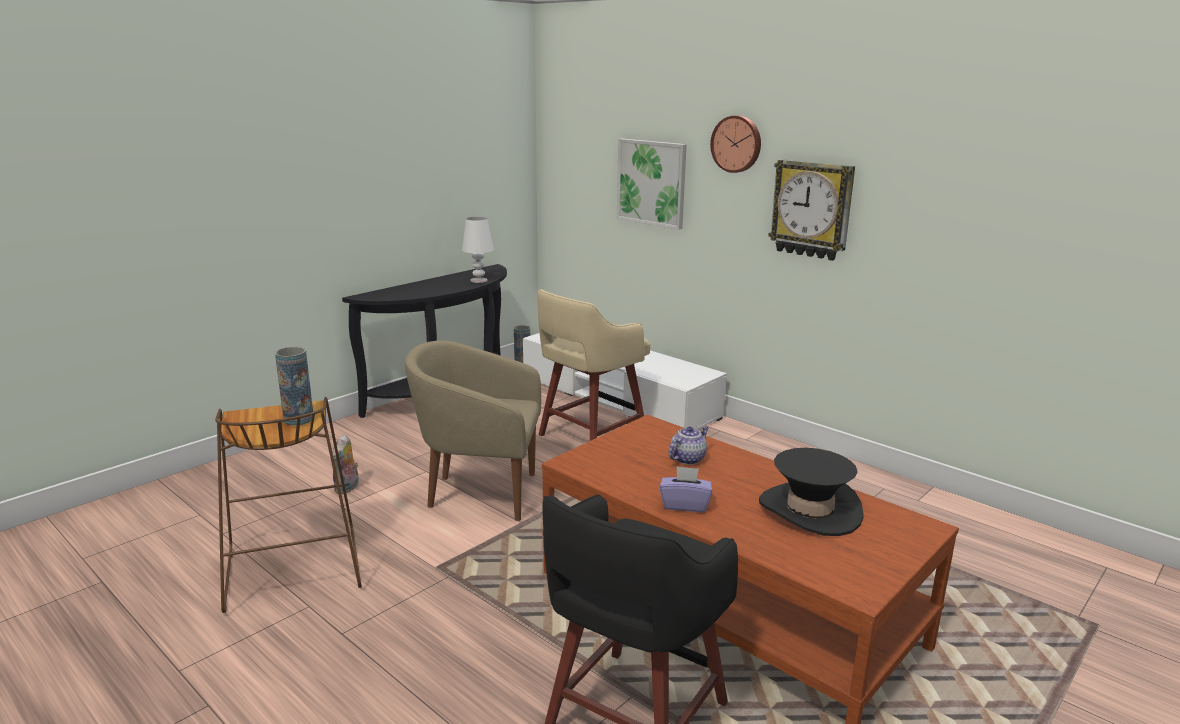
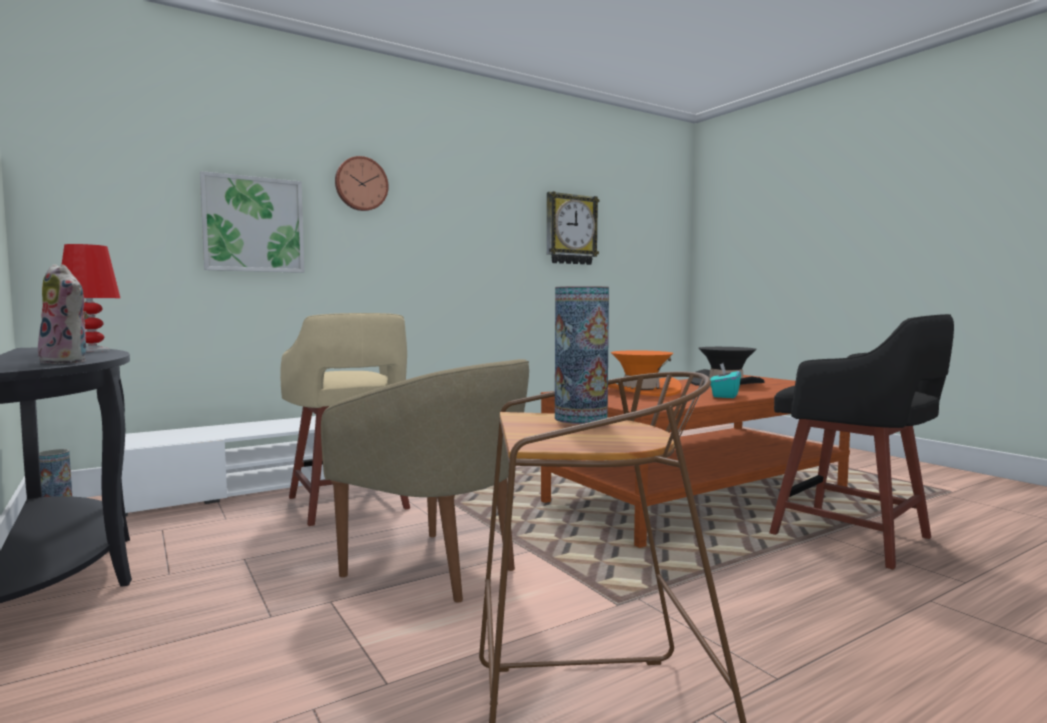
camera: 75 degrees left, 15 degrees down
(347, 488) = (318, 677): plush toy -> plush toy (68, 361)
(479, 280) = (92, 350): white table lamp -> red table lamp
(479, 493) = (437, 568): beige armchair -> beige armchair turned 75 degrees counterclockwise
(685, 505) = (724, 395): purple tissue box -> turquoise tissue box
(688, 458) = (641, 391): teapot -> orange hat
(812, 209) = (439, 241): wall clock -> wall clock (570, 229)

